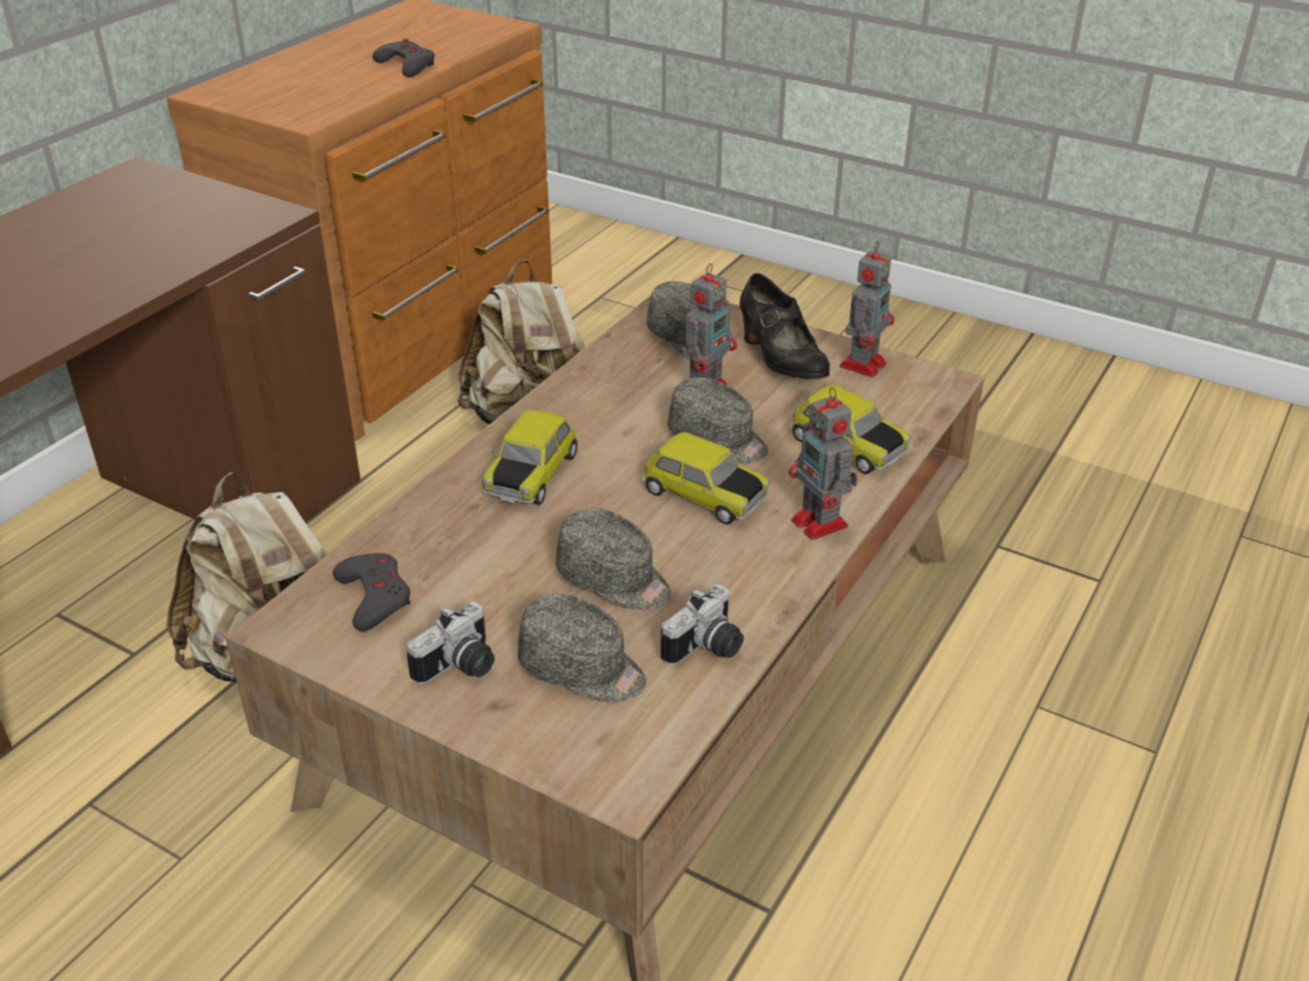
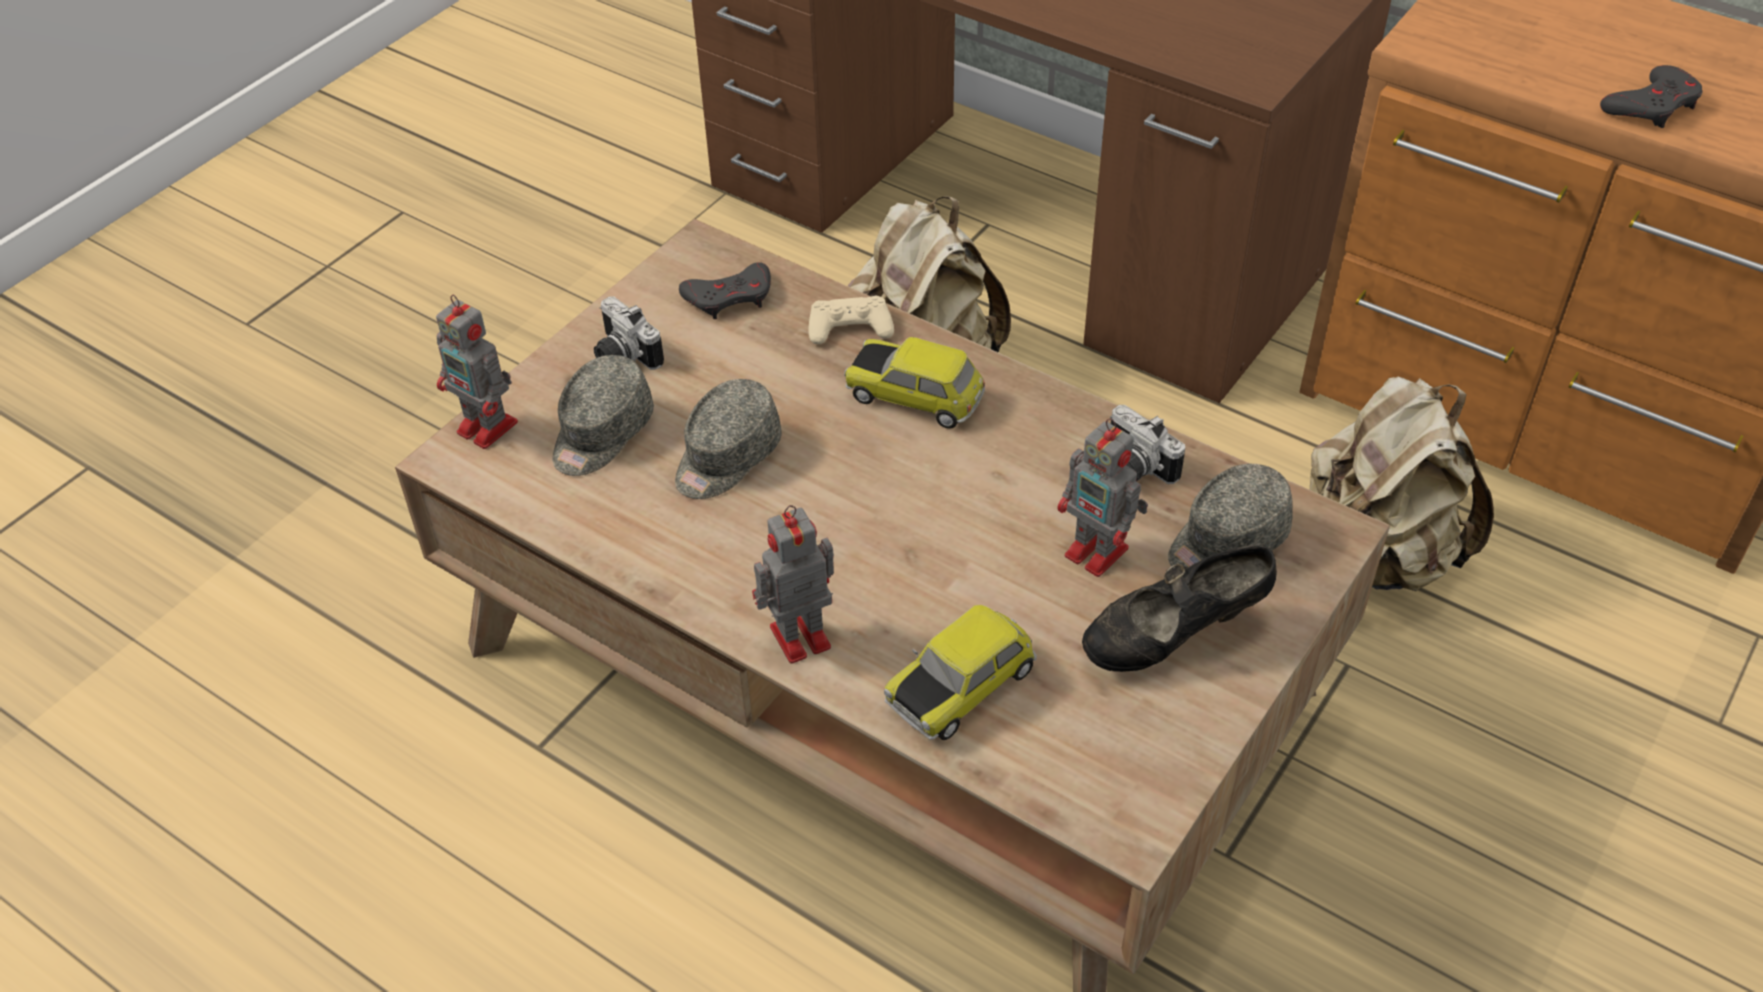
camera: 95 degrees right, 10 degrees up
(434, 515) = (850, 327): none -> beige game controller
(702, 495) = (864, 535): toy car -> none
(707, 649) = (608, 523): camera -> camera (1132, 468)
(718, 440) = (977, 557): grey cap -> none
(863, 364) = (1174, 736): toy robot -> toy robot (489, 428)

